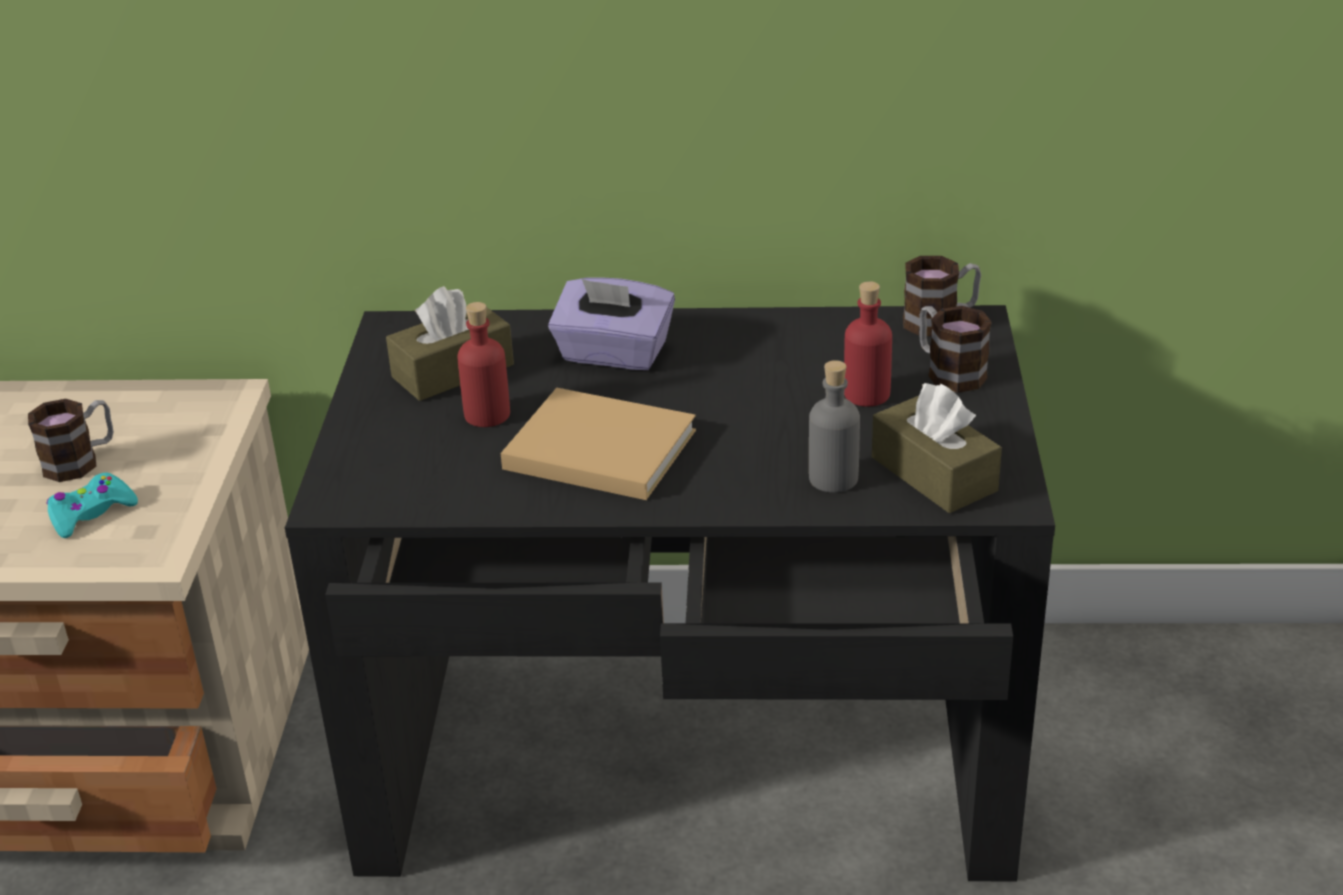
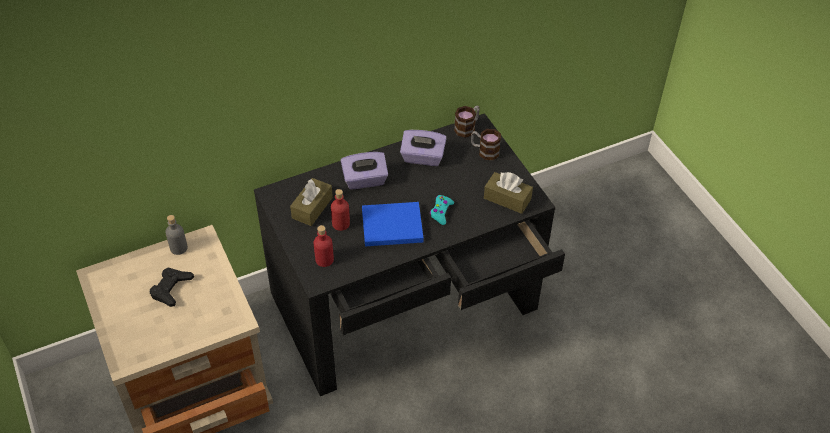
camera: 30 degrees left, 15 degrees up
(81, 461) = (171, 289): mug -> black game controller
(91, 513) = (198, 310): turquoise game controller -> turquoise game controller (441, 212)
(595, 448) = (390, 226): beige book -> blue book
(784, 347) = (422, 158): none -> purple tissue box
(833, 478) = (477, 211): grey bottle -> grey bottle (178, 248)
(866, 394) = (464, 170): red bottle -> red bottle (324, 259)

